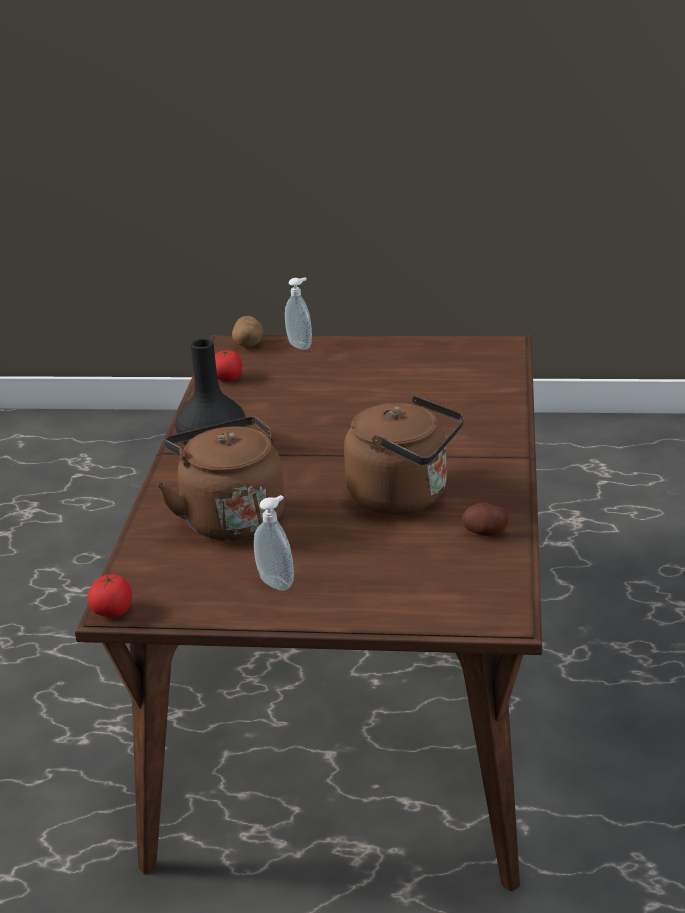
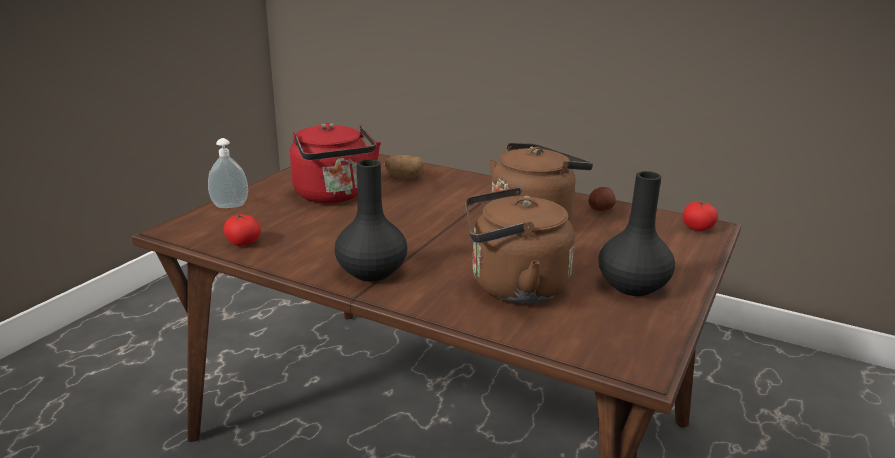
camera: 70 degrees left, 5 degrees down
(112, 611) = (647, 372): tomato -> tomato (697, 228)
(248, 344) = (188, 223): potato -> potato (404, 177)
(277, 582) = (632, 287): soap dispenser -> black vase
(370, 379) = (334, 196): none -> red kettle

